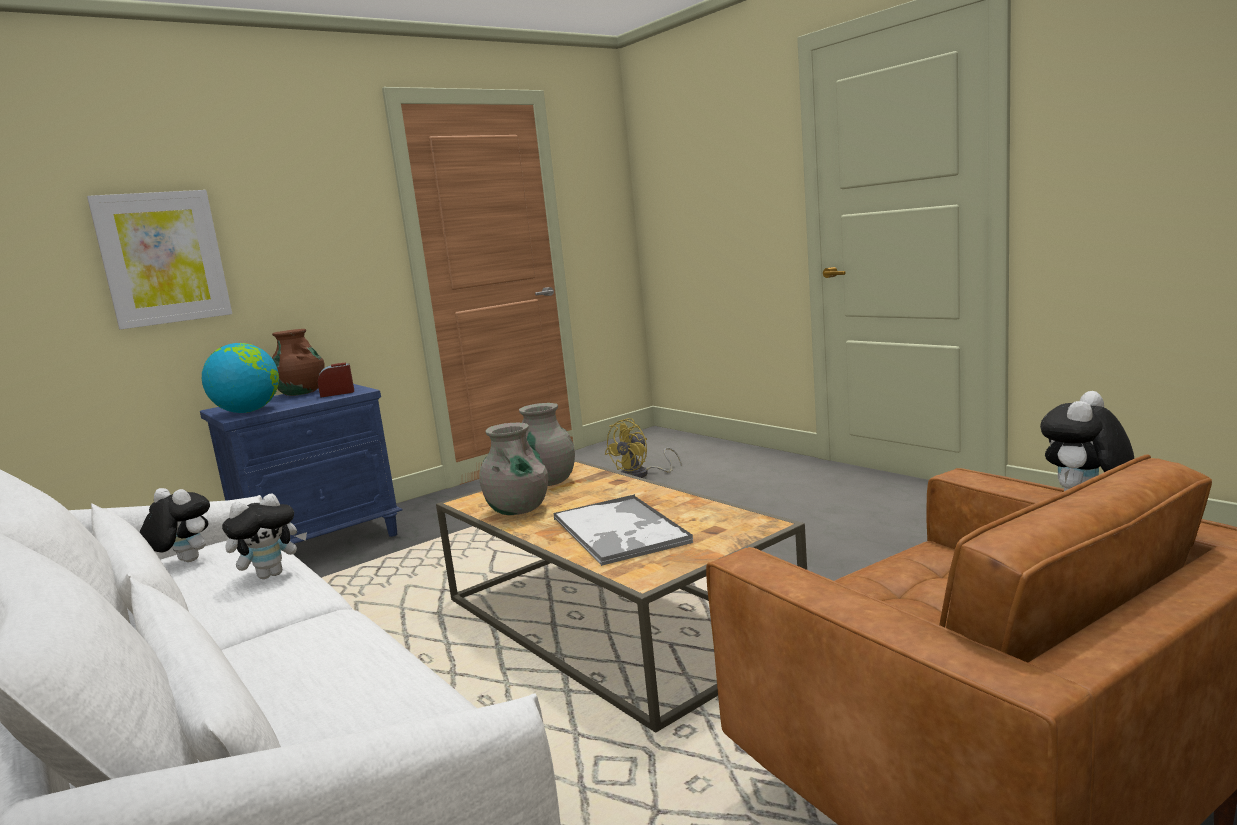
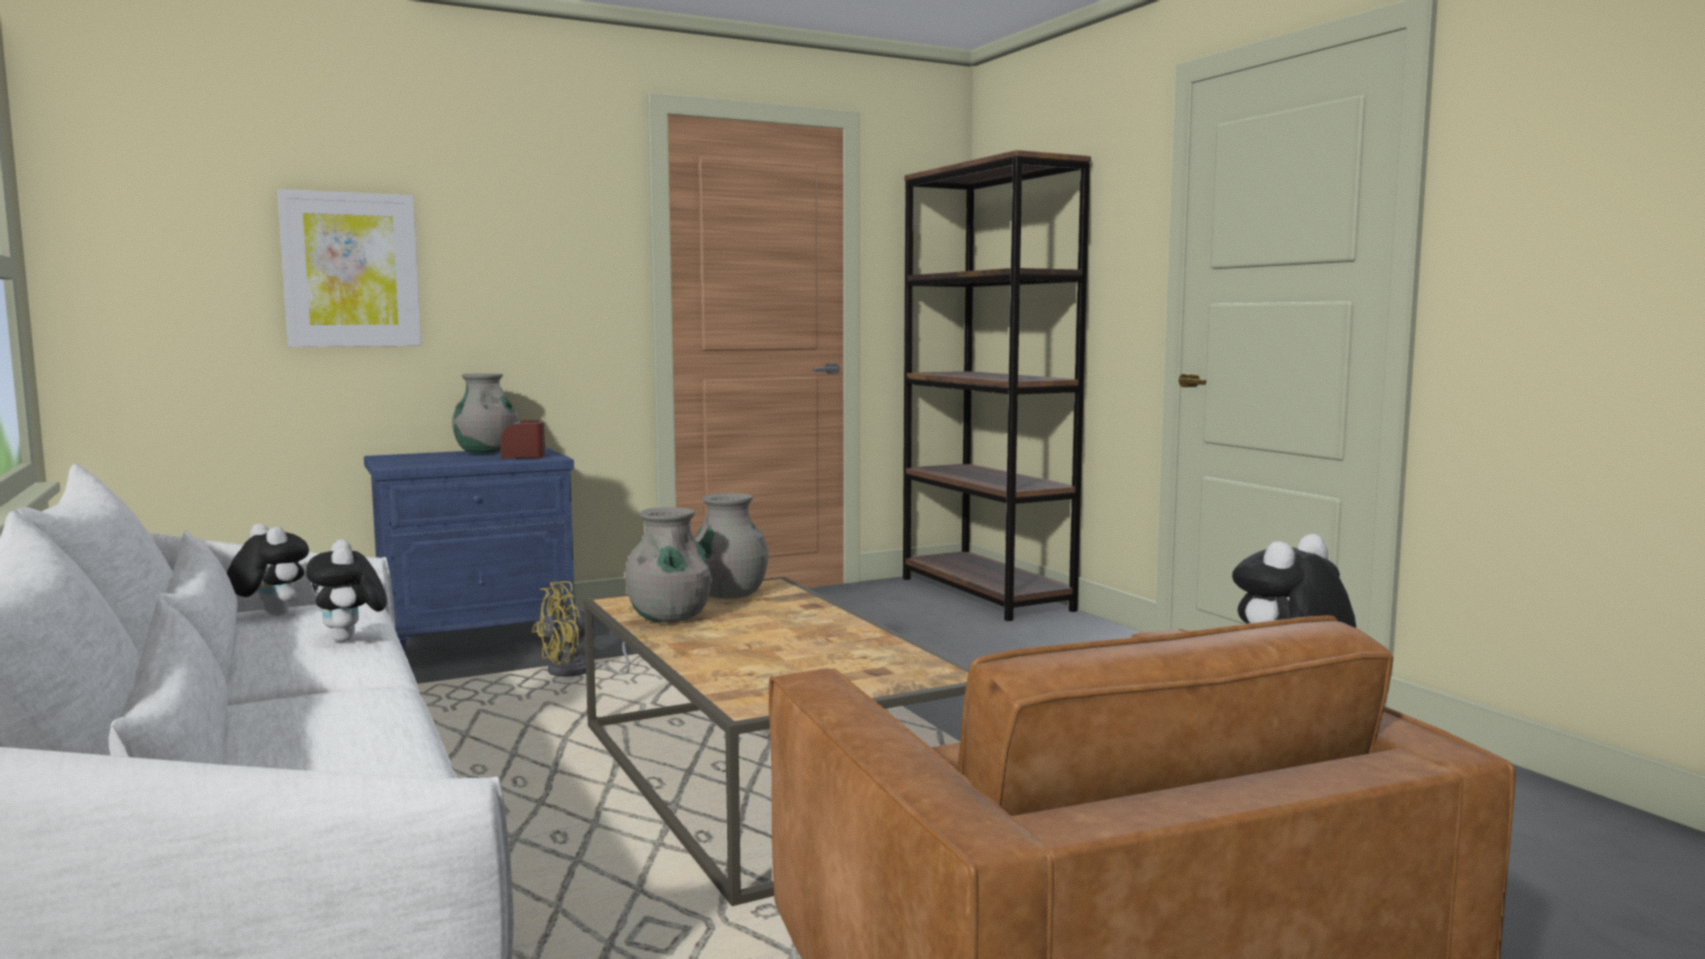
camera: 10 degrees right, 5 degrees down
(248, 411) = (411, 462): globe -> none
(271, 574) = (349, 640): plush toy -> plush toy turned 90 degrees clockwise
(301, 393) = (486, 452): brown vase -> grey vase
(620, 531) = (767, 656): tray -> none
(641, 475) = (908, 624): yellow fan -> yellow fan (580, 673)
(681, 443) = (985, 594): none -> brown bookcase

